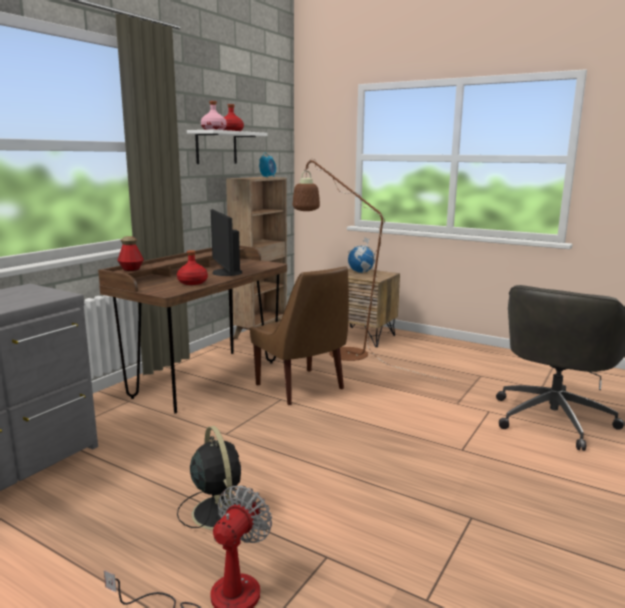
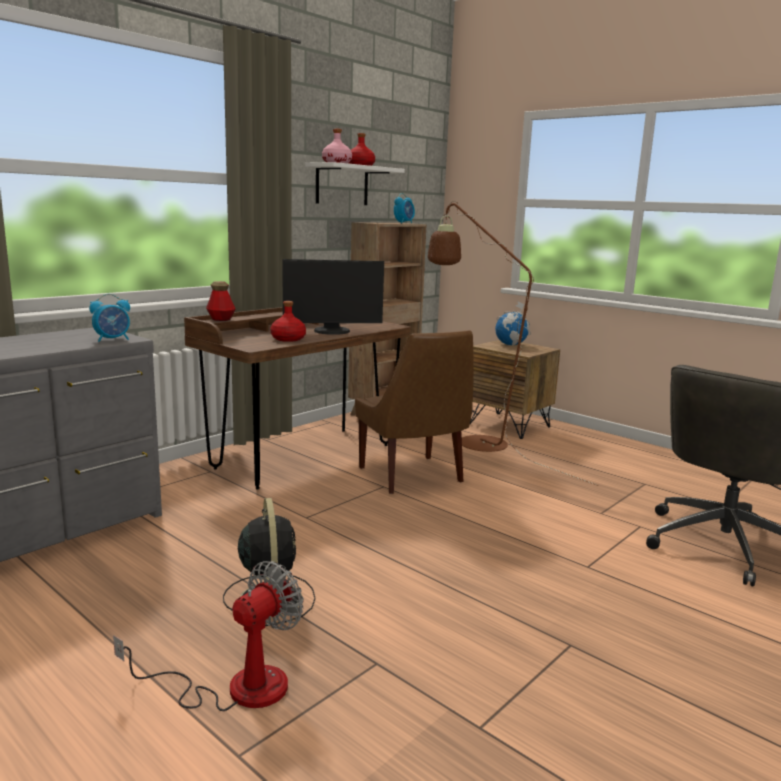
camera: 10 degrees right, 0 degrees up
(46, 297) = (113, 340): none -> alarm clock
(225, 273) = (332, 331): monitor -> monitor turned 90 degrees counterclockwise

